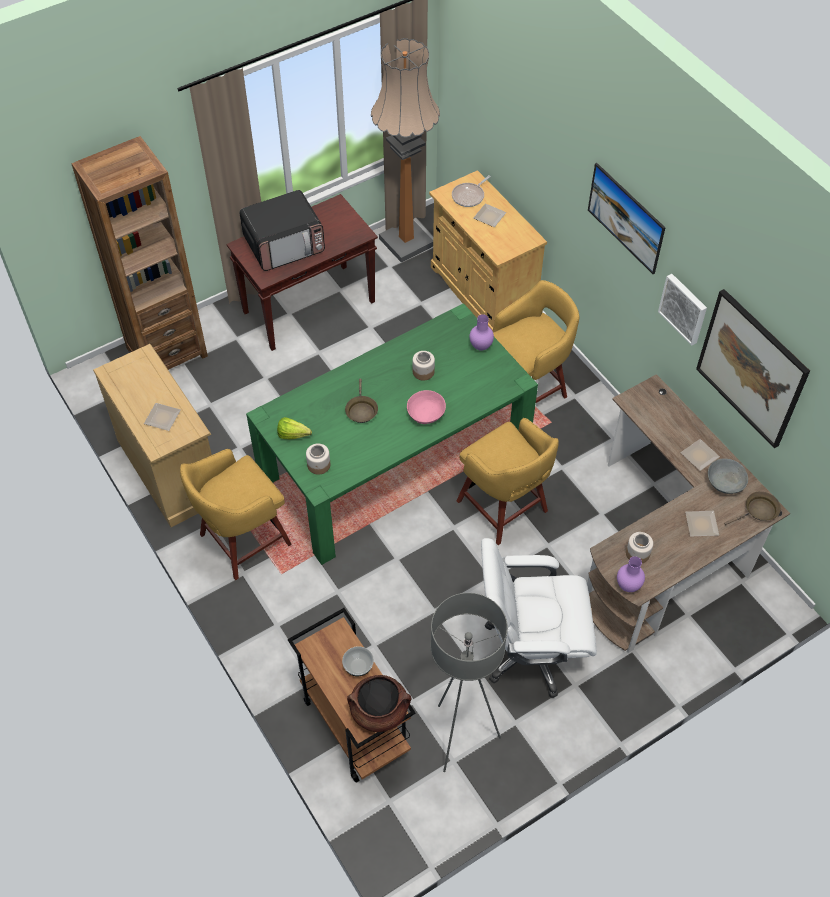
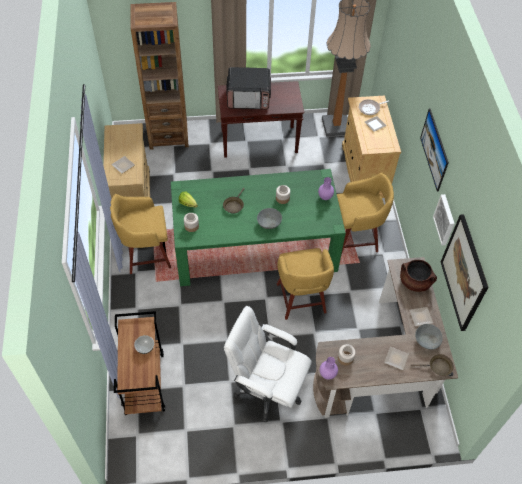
camera: 25 degrees right, 0 degrees up
(379, 711) = (141, 378): brown cooking pot -> brown cooking pot (415, 282)
(426, 413) = (269, 222): pink bowl -> grey bowl
(460, 736) = (198, 418): grey floor lamp -> none

